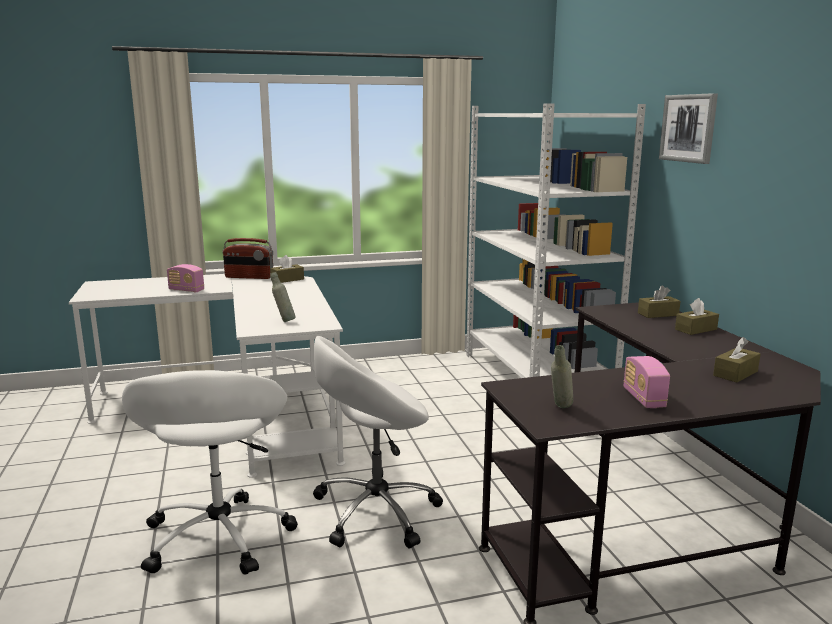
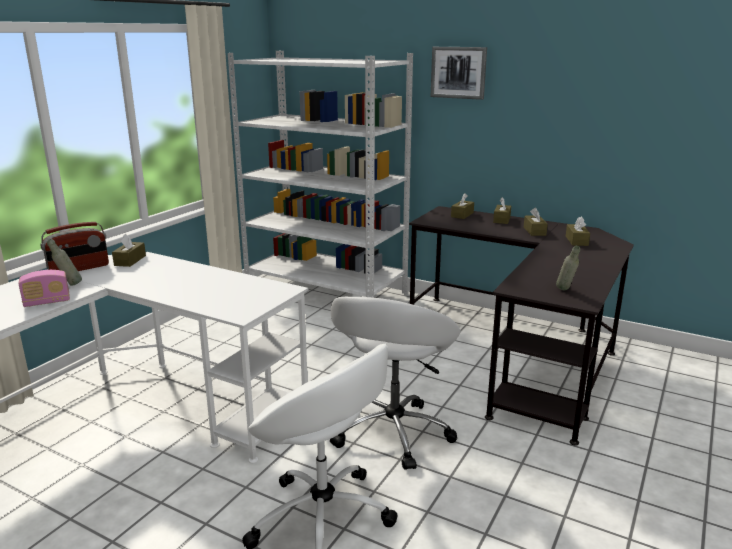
camera: 45 degrees left, 5 degrees up
(283, 321) = (244, 298): grey bottle -> grey bottle (69, 285)
(643, 399) = (580, 270): radio -> none
(704, 350) = (534, 231): none -> brown tissue box

